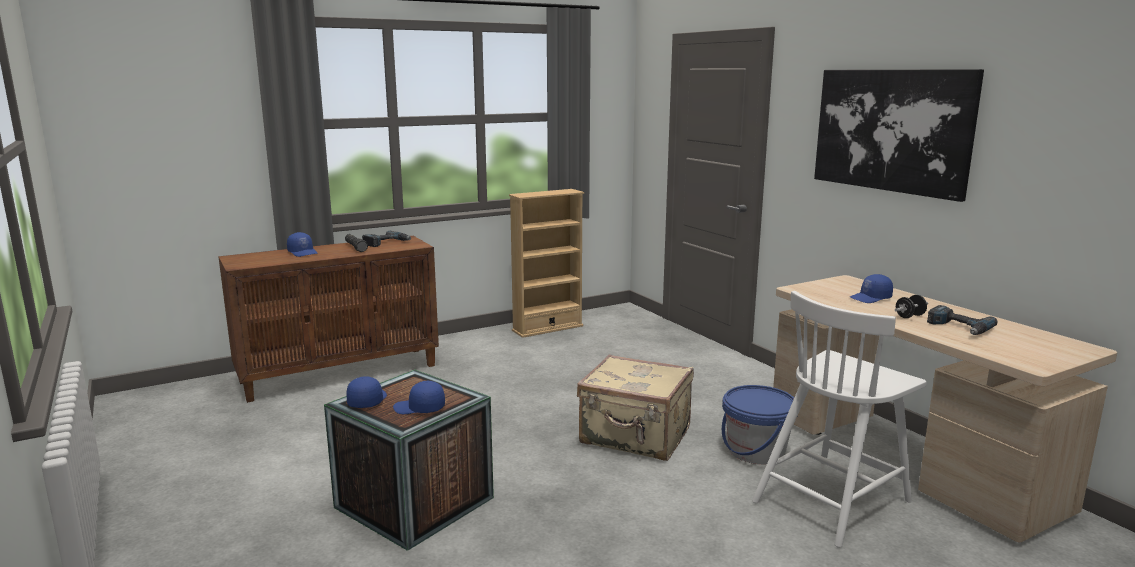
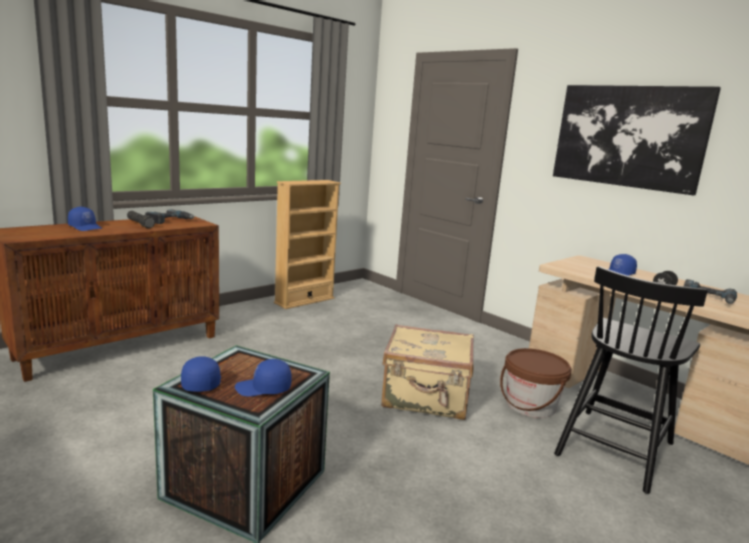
camera: 15 degrees left, 0 degrees up
(756, 451) = (530, 405): blue bucket -> brown bucket
(832, 500) = (615, 447): white chair -> black chair

